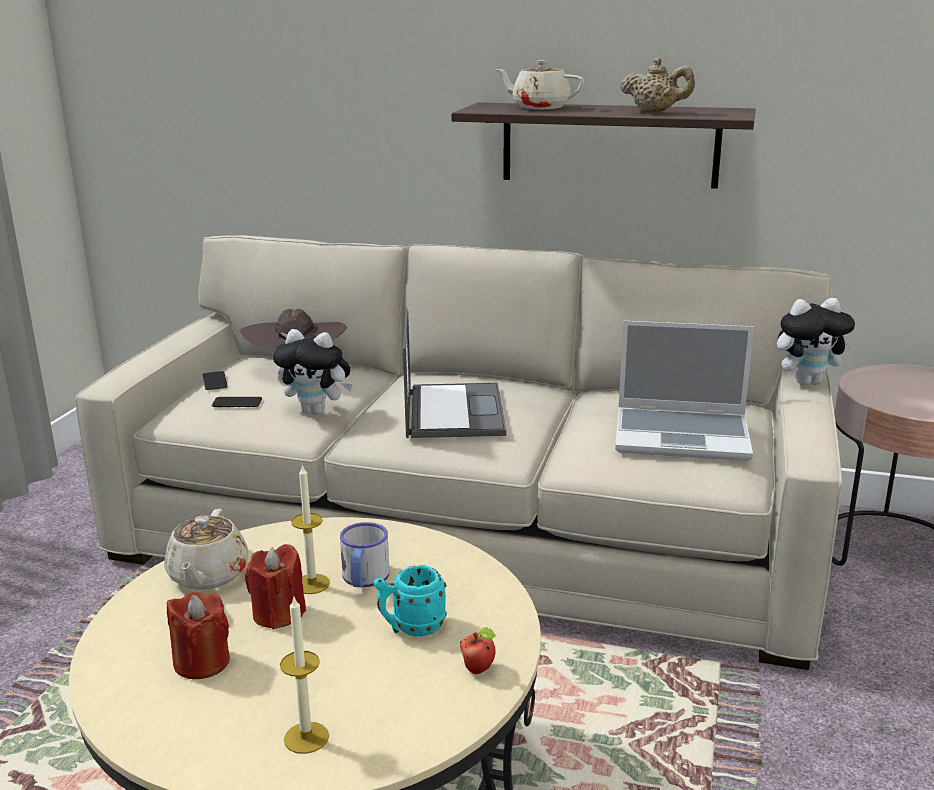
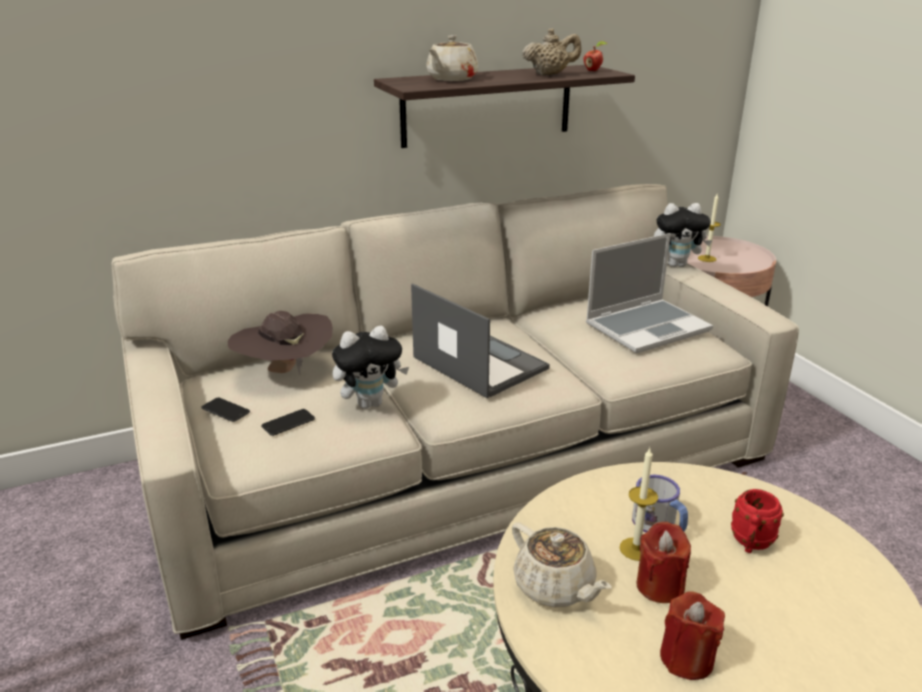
camera: 40 degrees left, 5 degrees up
(306, 737) = (846, 664): candle -> candle (707, 258)
(411, 628) = (750, 543): turquoise mug -> red mug
(479, 669) = (833, 548): apple -> apple (593, 71)
(539, 107) = (451, 79): beige teapot -> beige teapot turned 45 degrees counterclockwise
(808, 382) = (677, 265): plush toy -> plush toy turned 45 degrees clockwise

